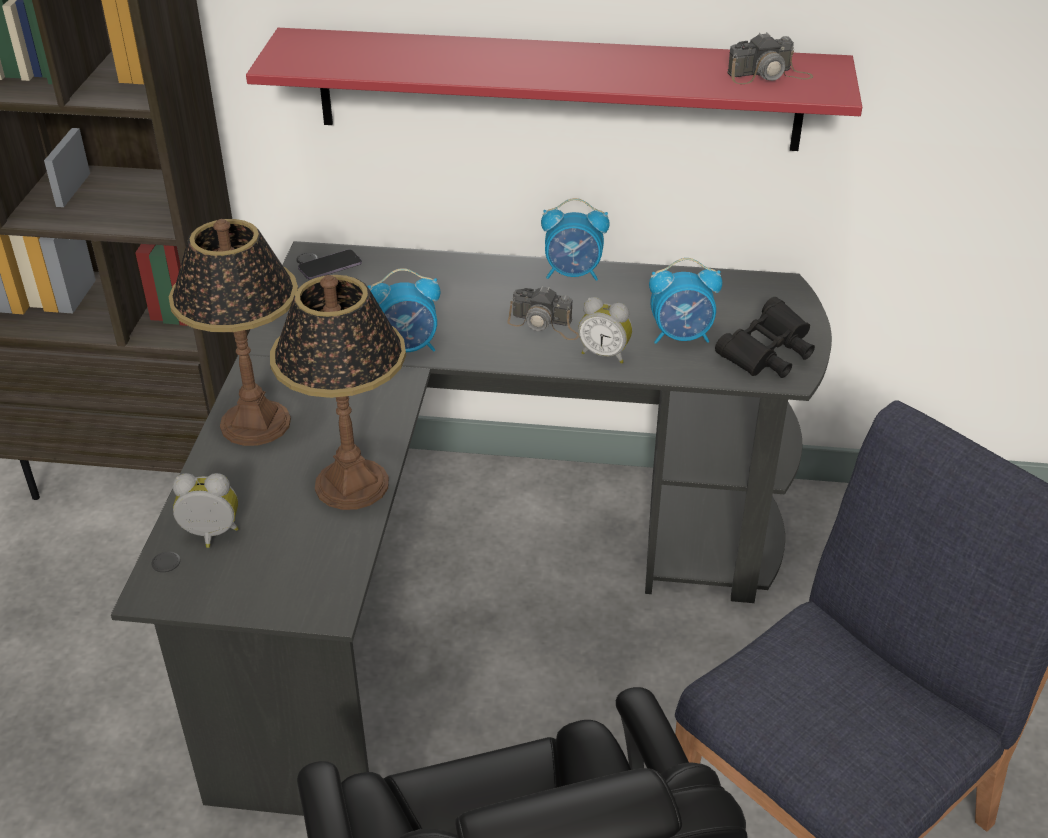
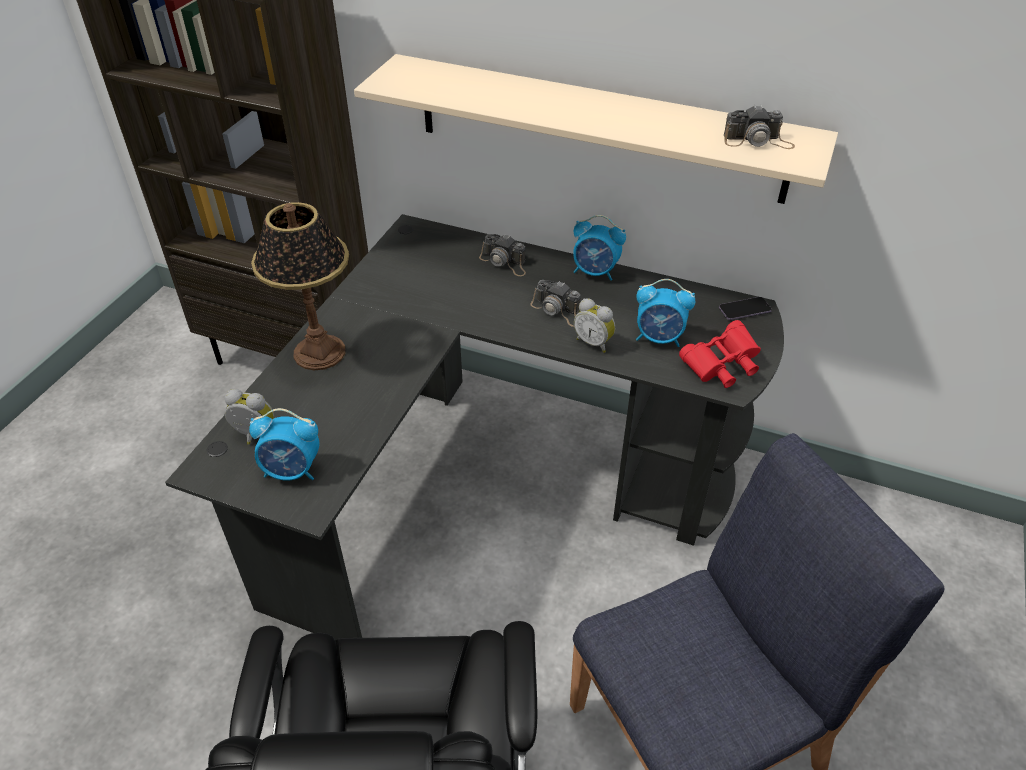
camera: 15 degrees right, 5 degrees up
(330, 266) = (419, 238): phone -> phone (744, 310)
(353, 484) = (368, 414): table lamp -> none
(407, 348) = (449, 312): alarm clock -> alarm clock (292, 471)
(454, 279) = (504, 262): none -> camera
(558, 89) = (598, 128): red shelf -> beige shelf
(767, 356) = (721, 367): black binoculars -> red binoculars

